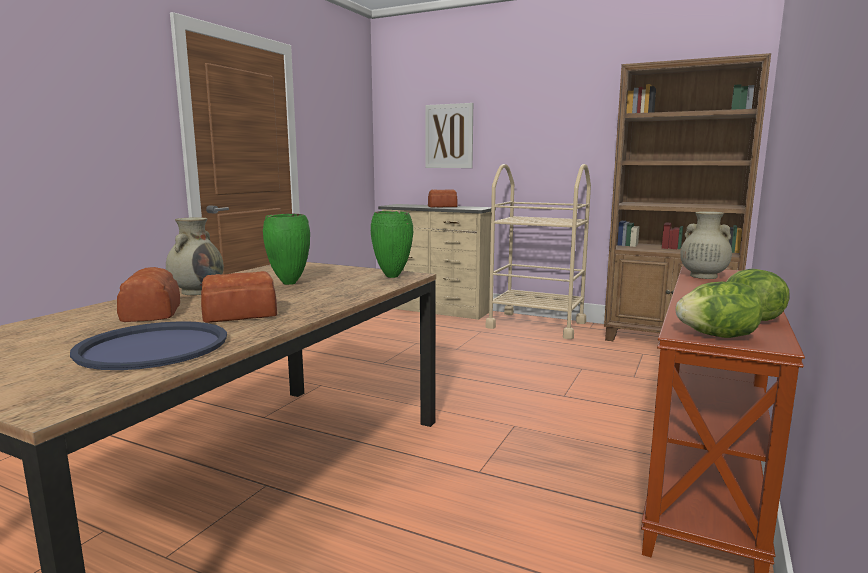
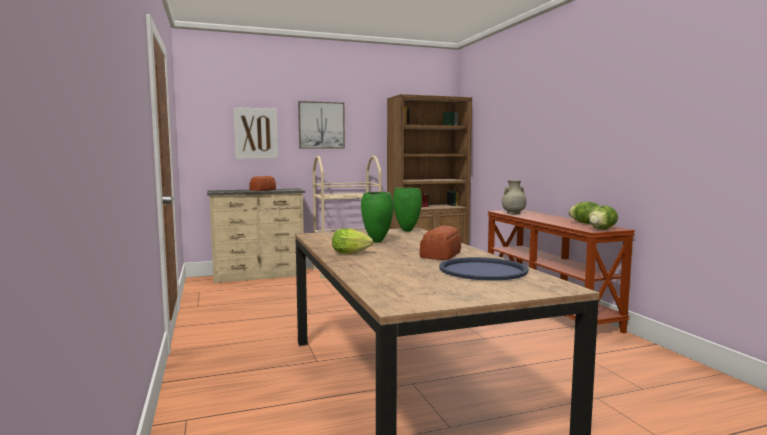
camera: 45 degrees left, 5 degrees down
(149, 313) = (394, 264): bread -> none
(197, 291) = (352, 253): beige vase -> lettuce
(529, 121) = (321, 125): none -> picture

